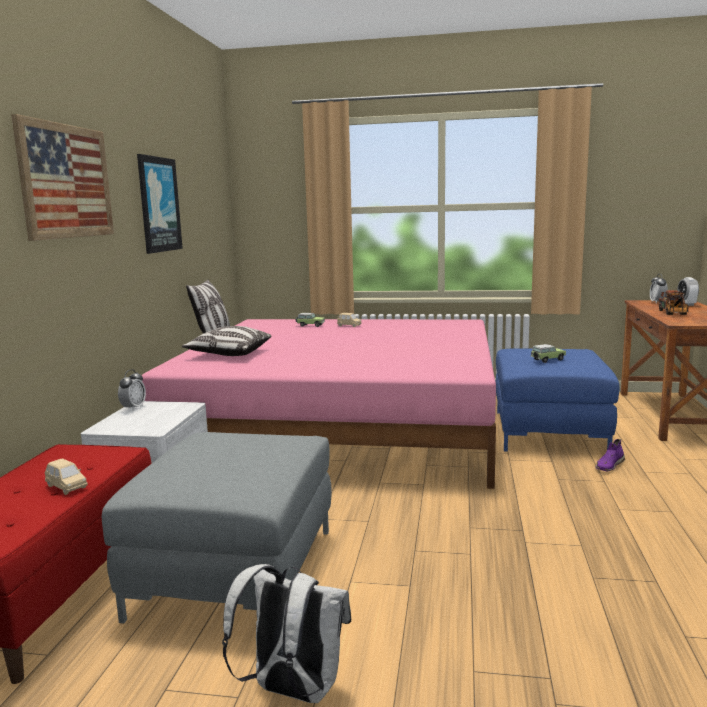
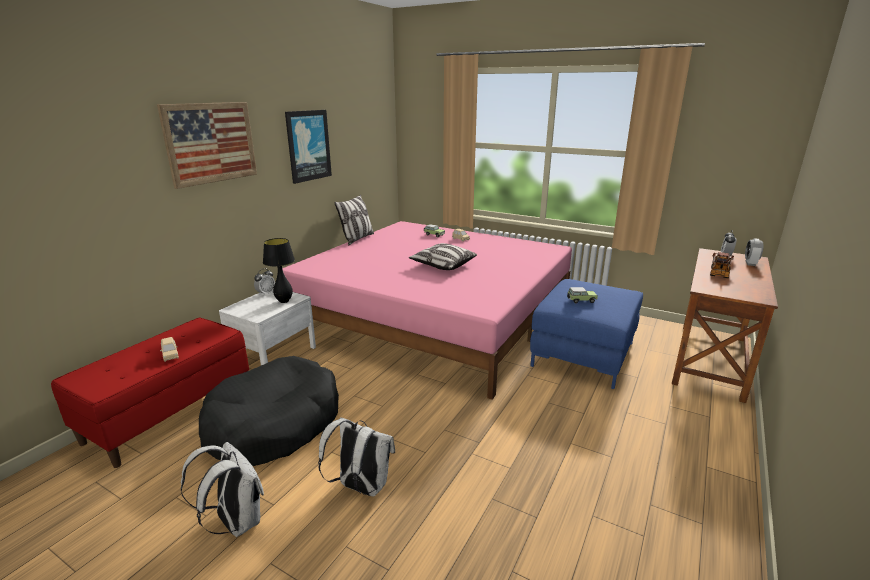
camera: 20 degrees right, 10 degrees up
(172, 411) = (284, 301): none -> black table lamp
(229, 354) = (349, 258): pillow -> pillow (443, 265)
(235, 571) = (273, 424): grey ottoman -> black dog bed
(428, 607) = (361, 487): none -> white backpack
(609, 465) = (602, 399): purple shoe -> none

